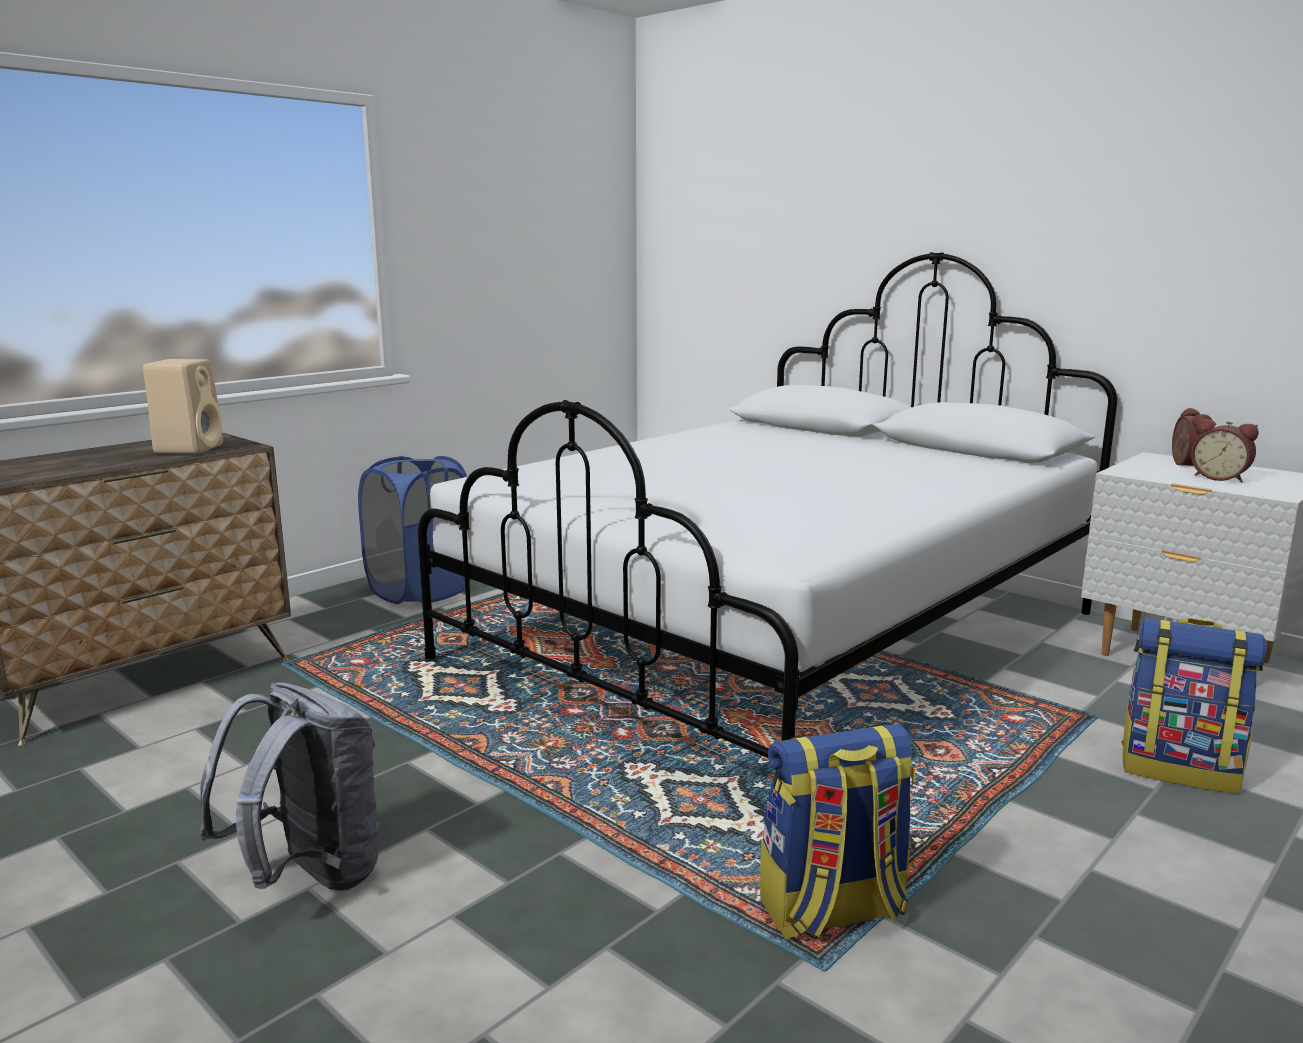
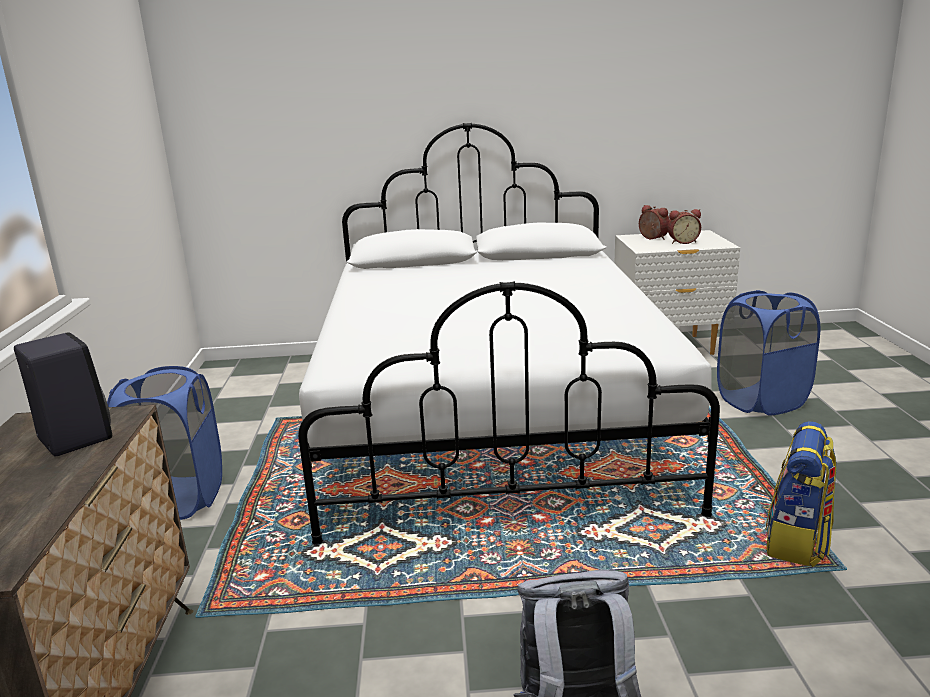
camera: 45 degrees left, 5 degrees up
(189, 448) = (73, 438): beige speaker -> black speaker
(1180, 769) = (761, 401): backpack -> blue laundry basket

